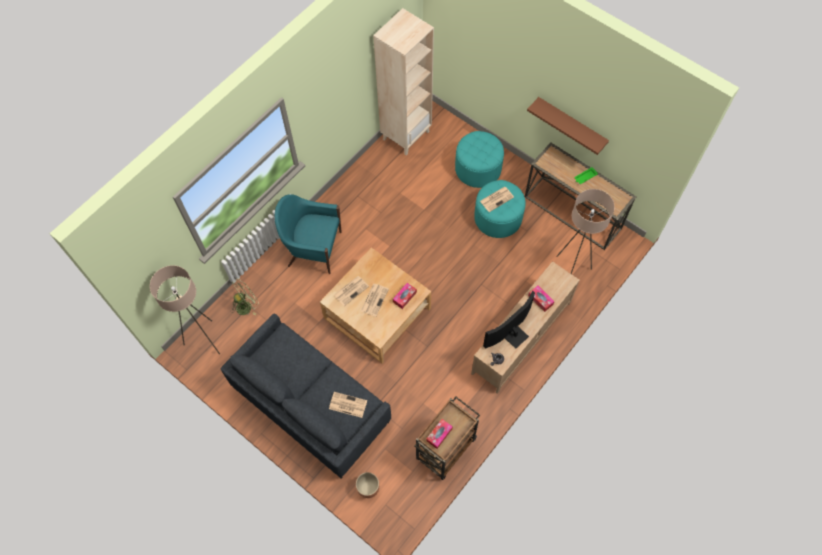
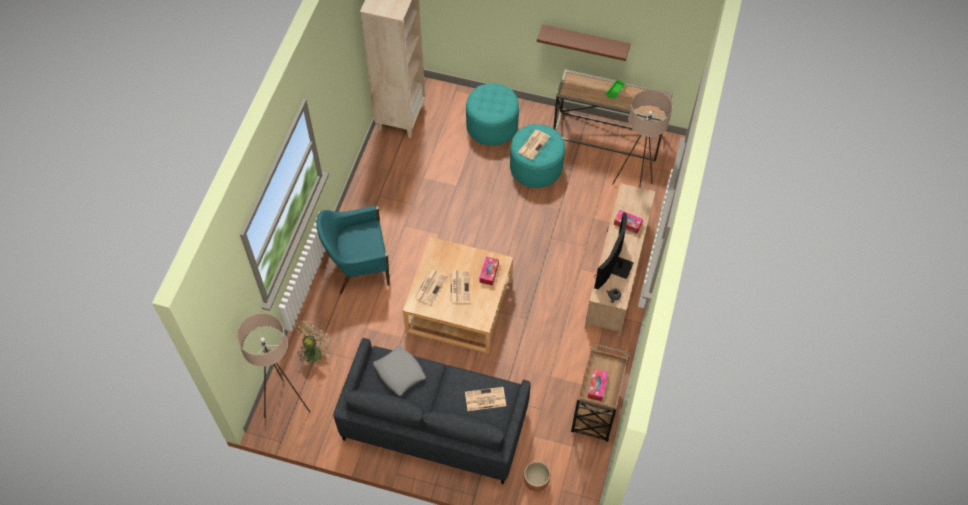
camera: 25 degrees left, 5 degrees down
(290, 353) = (399, 372): none -> grey pillow

